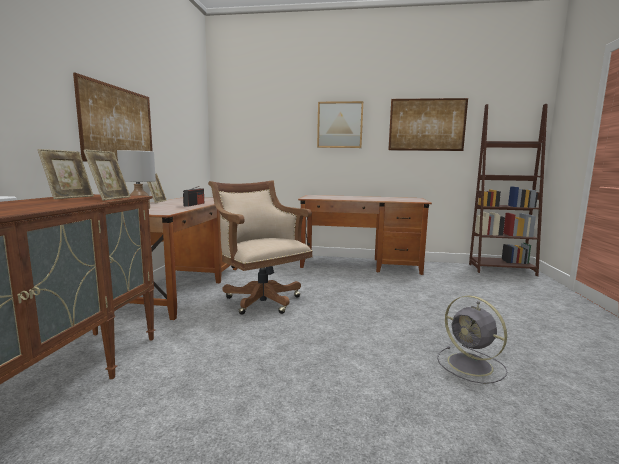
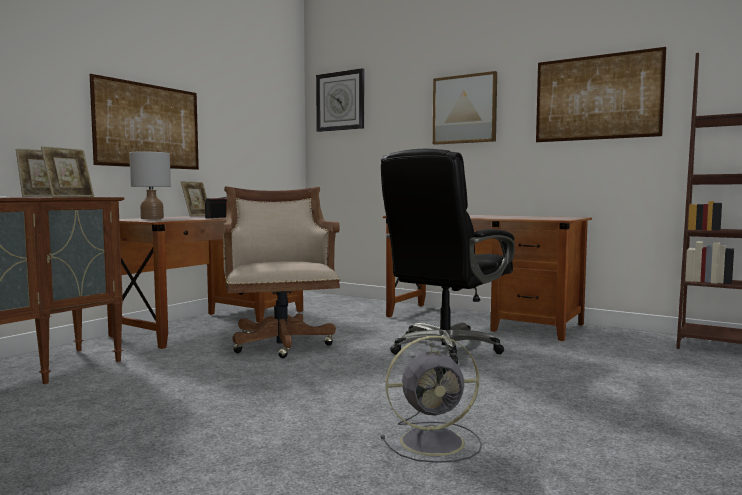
camera: 25 degrees right, 5 degrees down
(241, 111) = (340, 101): none -> wall clock
(371, 289) = (446, 348): none -> black office chair
(471, 365) = (435, 441): grey fan -> grey fan turned 90 degrees counterclockwise

